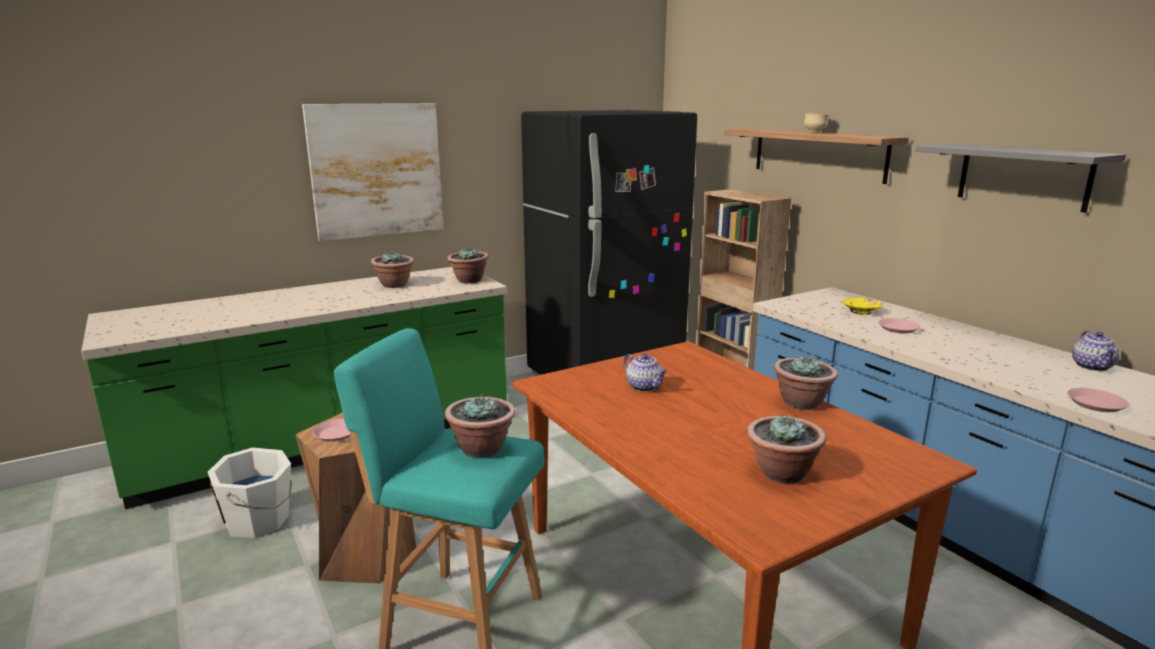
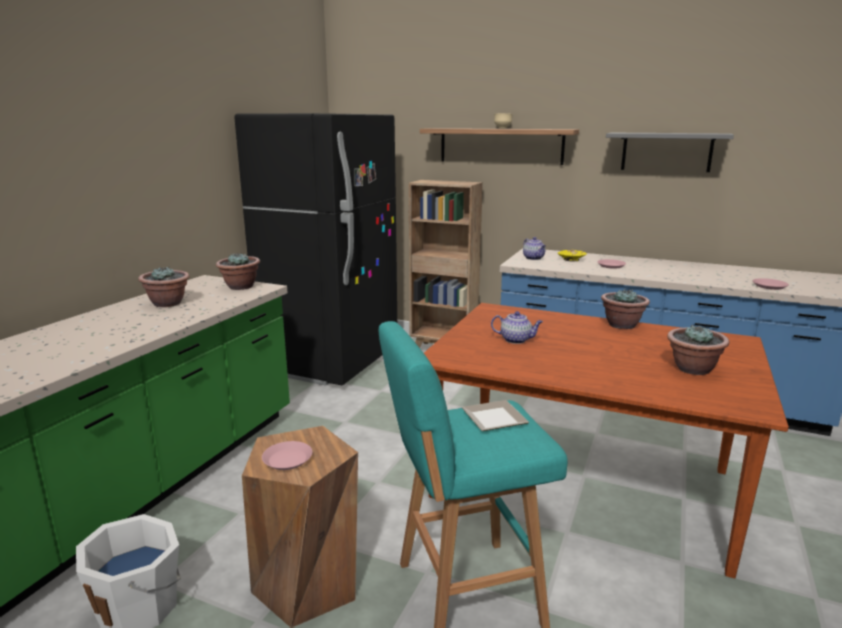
camera: 35 degrees left, 0 degrees up
(376, 170) = (112, 178): picture -> none
(481, 449) = (491, 418): potted plant -> plate
(1092, 367) = (730, 268): teapot -> teapot (534, 258)

